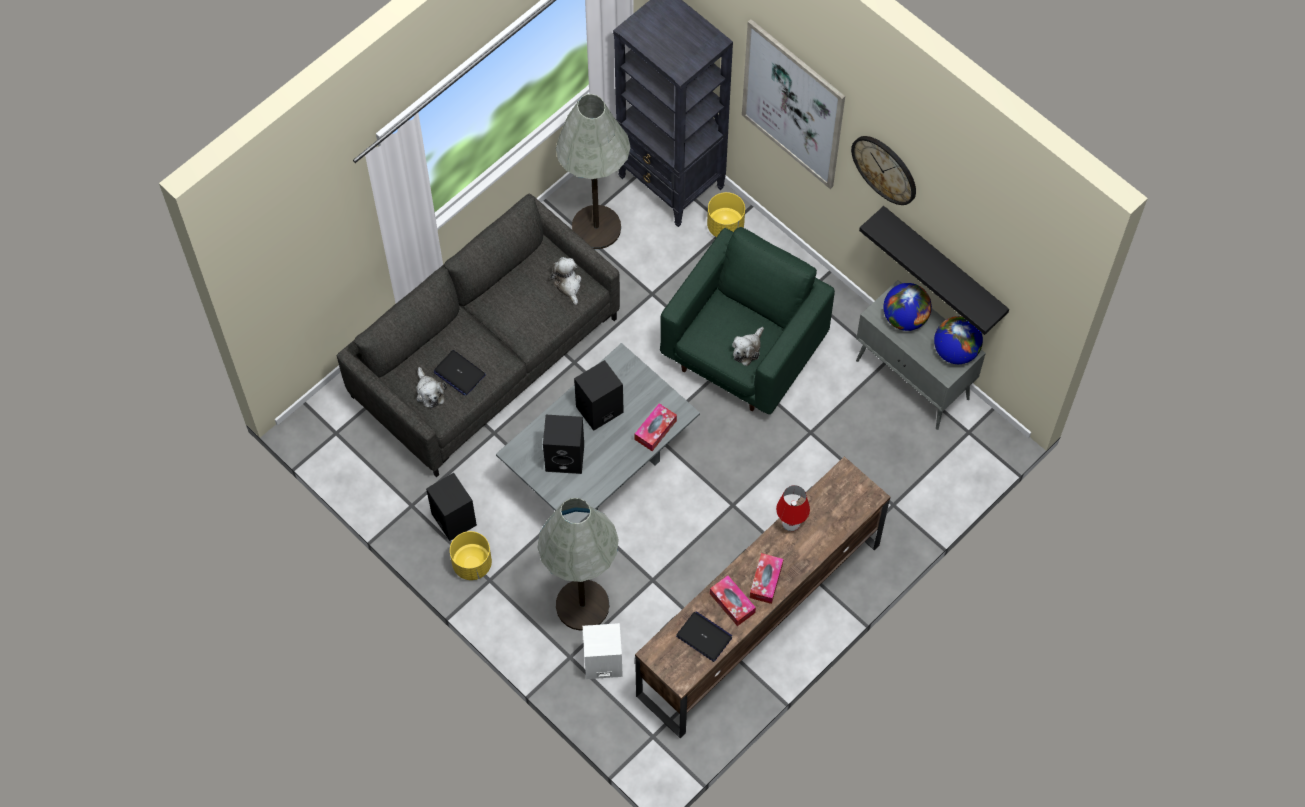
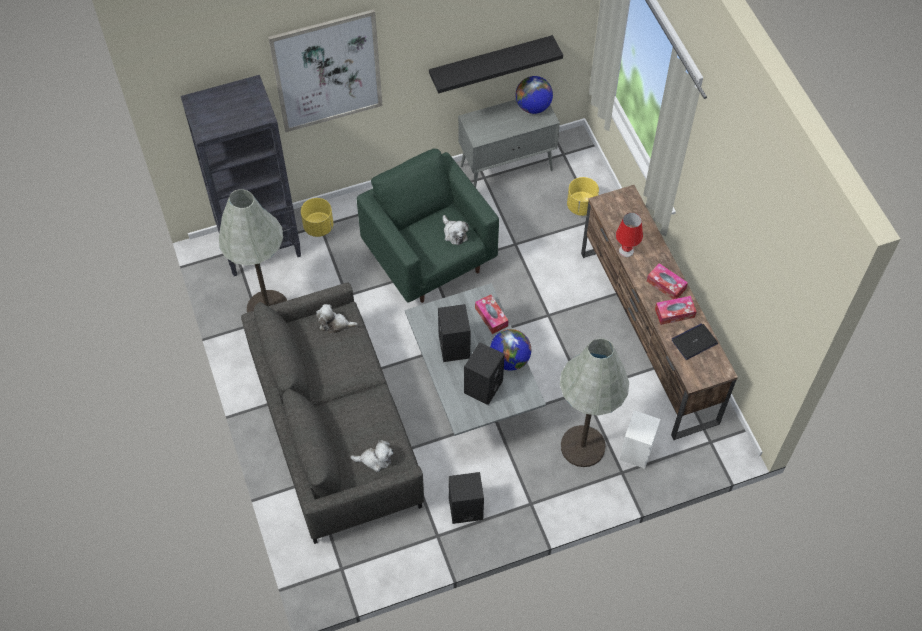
camera: 65 degrees left, 5 degrees down
(459, 373) = (370, 431): laptop -> none
(471, 564) = (511, 511): yellow planter -> yellow planter (581, 206)
(885, 169) = (423, 35): wall clock -> none
(905, 318) = (491, 124): globe -> globe (510, 359)

